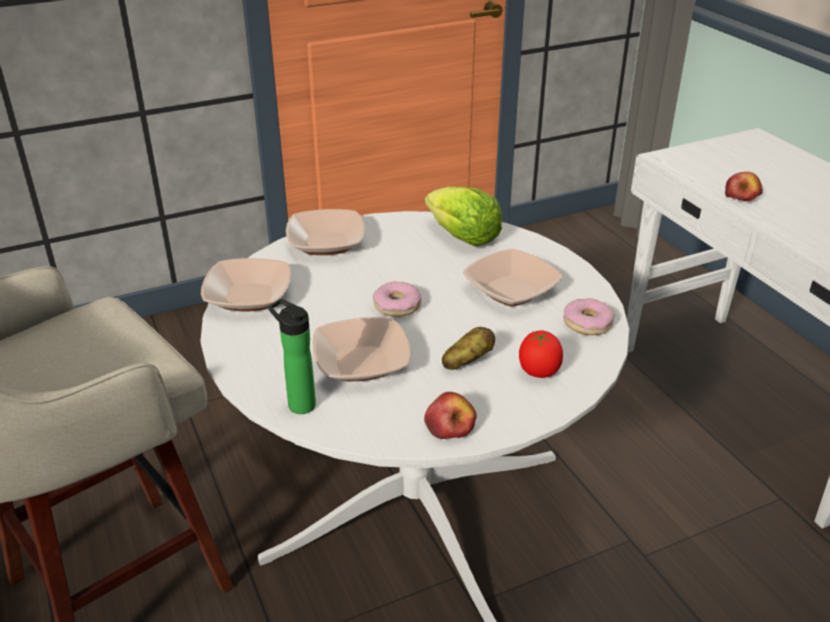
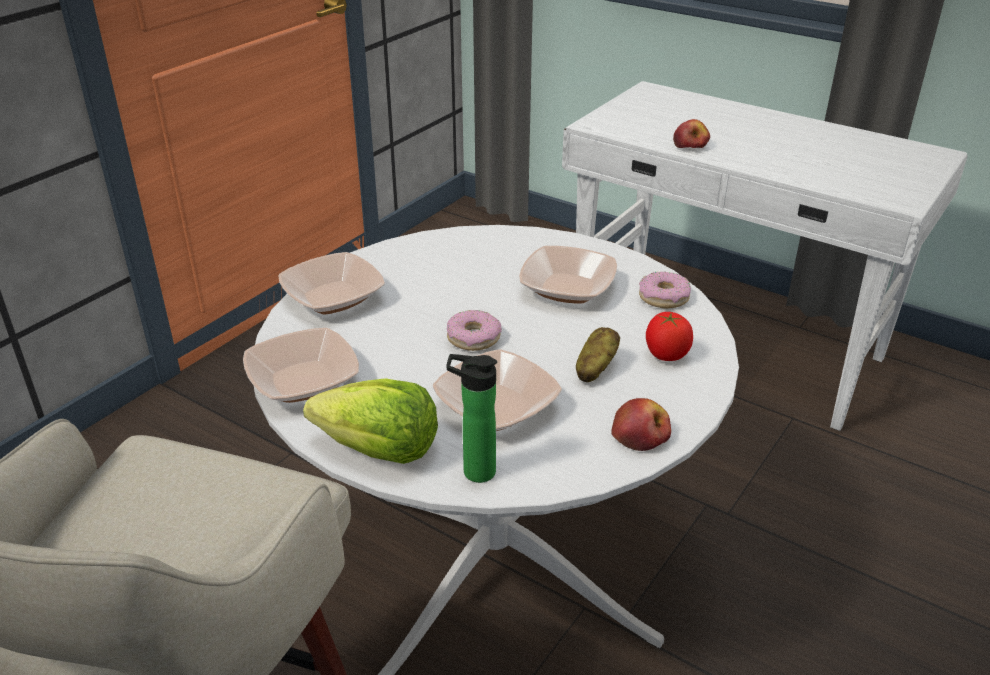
camera: 30 degrees left, 0 degrees up
(462, 237) = (469, 250): lettuce -> lettuce (379, 450)

